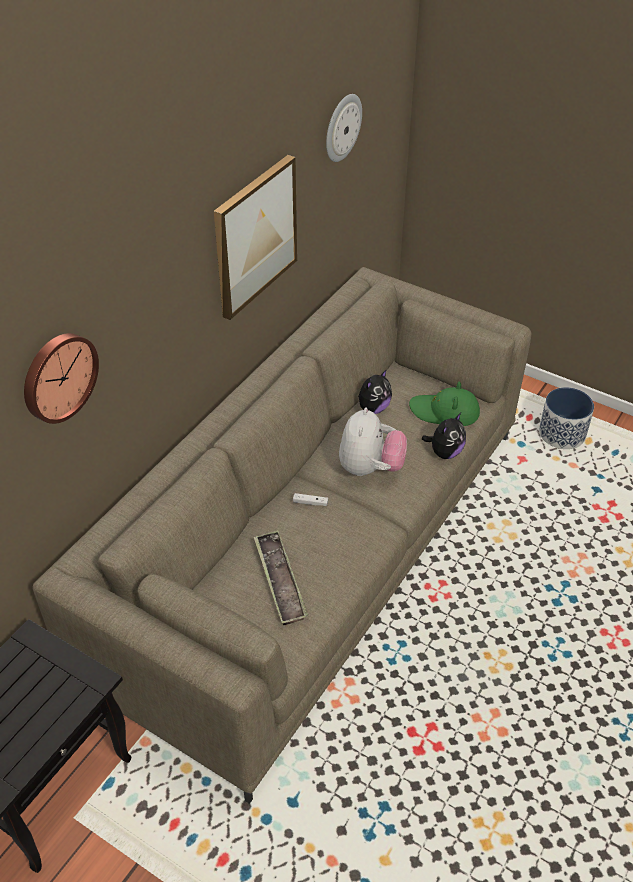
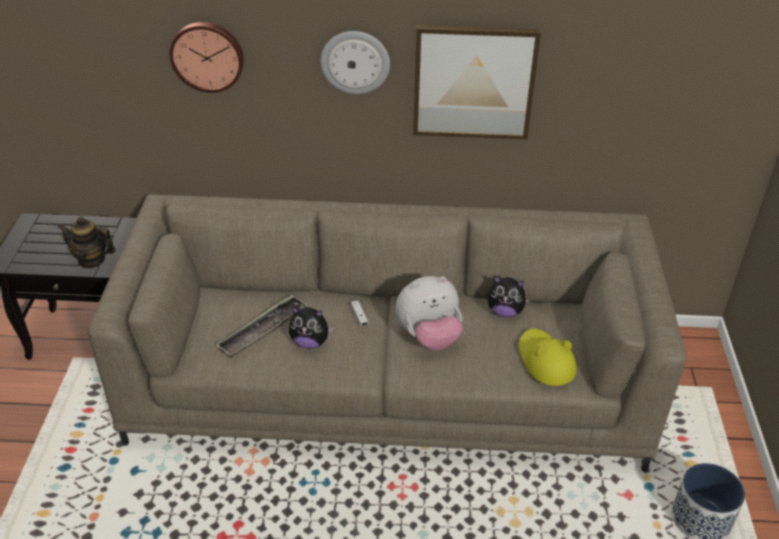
camera: 60 degrees right, 5 degrees down
(71, 689) = (91, 260): none -> teapot
(342, 127) = (642, 47): wall clock -> wall clock (355, 62)
(445, 411) = (545, 360): green hat -> yellow hat
(445, 452) = (493, 381): plush toy -> plush toy (310, 342)

